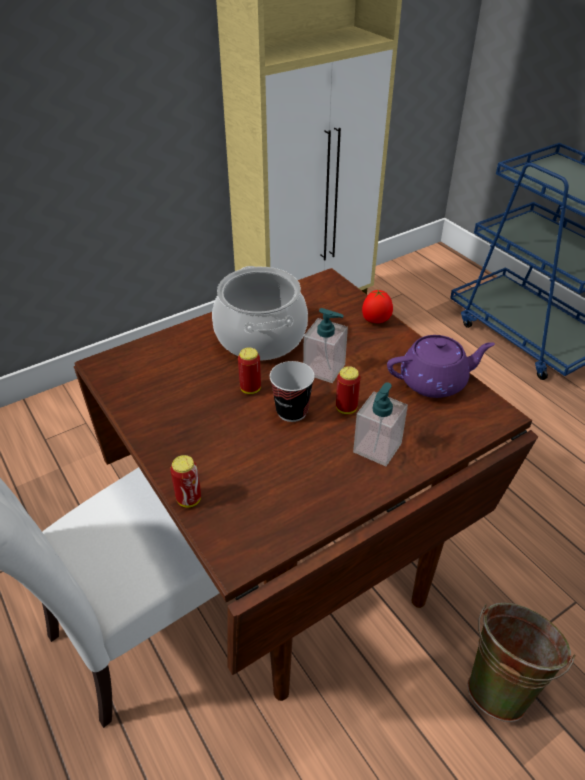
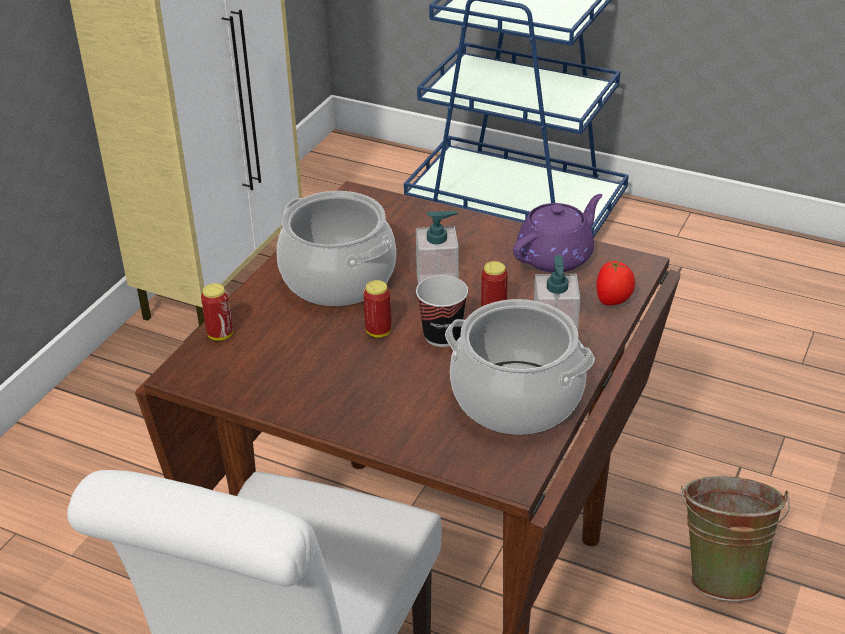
camera: 30 degrees left, 5 degrees down
(189, 499) = (417, 452): can -> can (220, 335)
(302, 489) = (517, 397): none -> cooking pot
(376, 321) = (447, 219): tomato -> tomato (613, 302)

